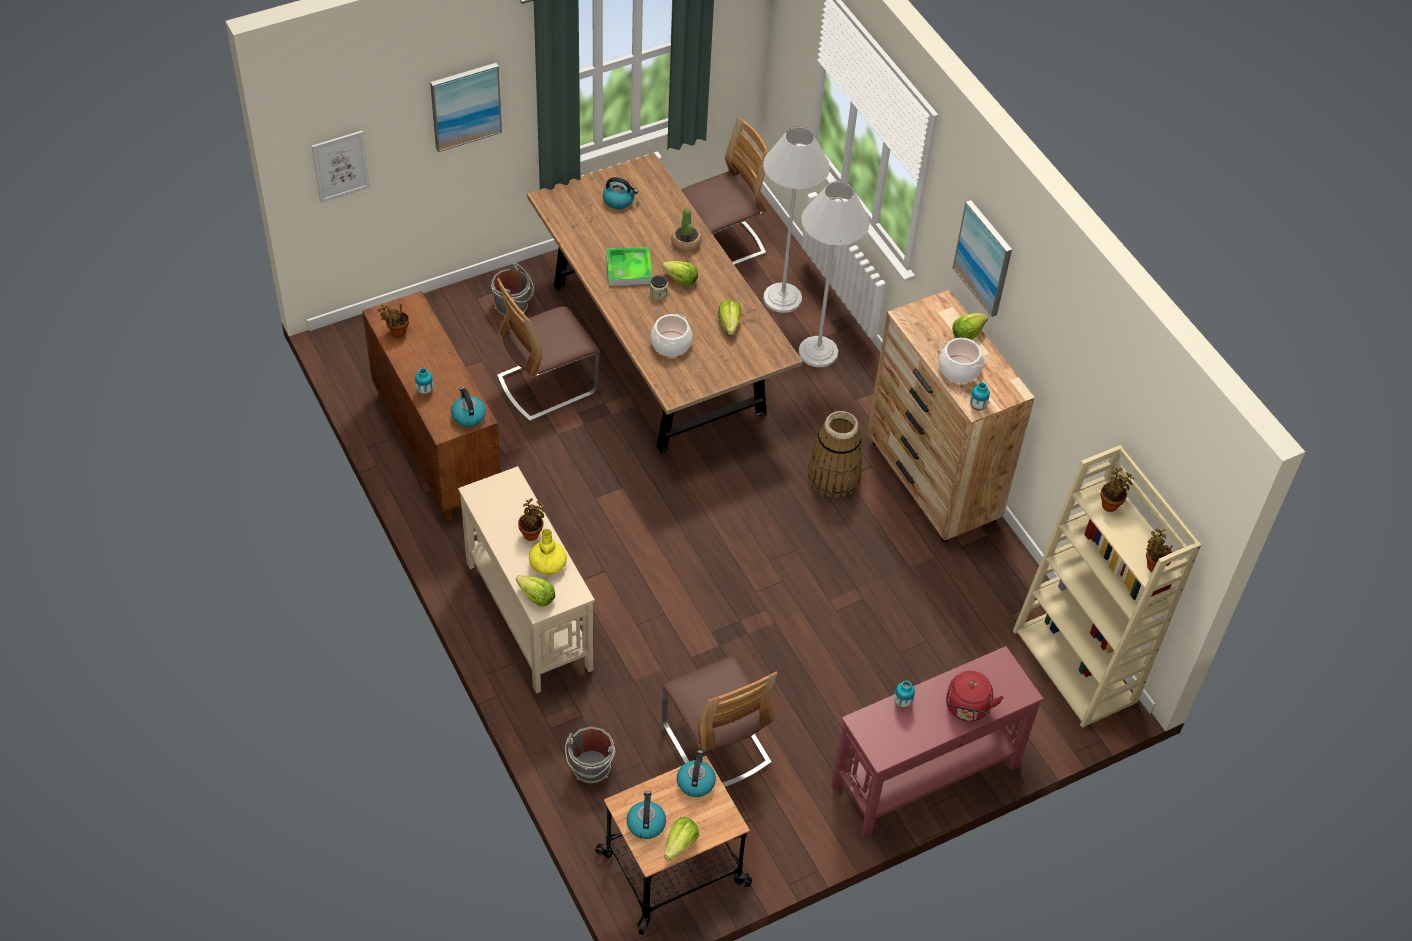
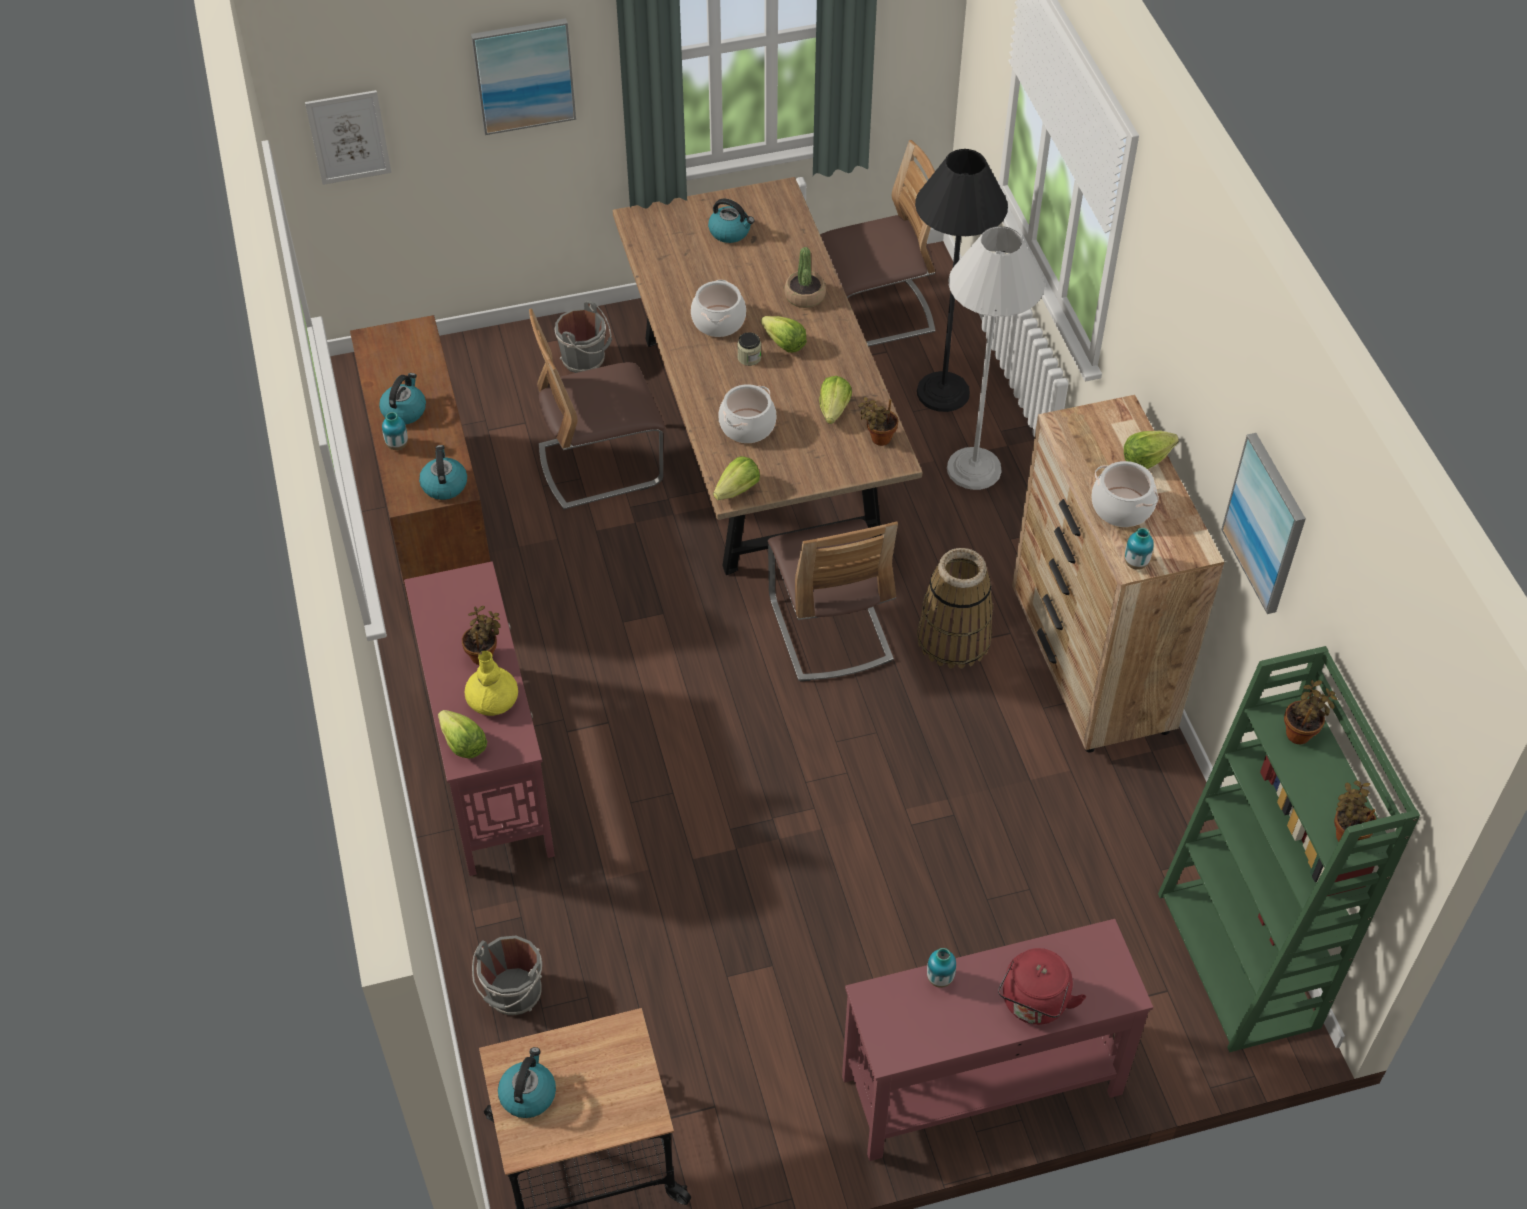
camera: 15 degrees right, 0 degrees up
(396, 332) = (385, 364): potted plant -> potted plant (878, 438)
(528, 614) = (490, 766): beige console table -> red console table
(629, 269) = (718, 321): tray -> cooking pot
(680, 844) = (568, 1134): lettuce -> lettuce (737, 490)
(695, 782) = (615, 1045): kettle -> kettle (404, 410)
(716, 744) = (695, 988): chair -> chair (830, 629)
(782, 298) = (943, 392): white floor lamp -> black floor lamp
(984, 257) = (1179, 350): picture -> picture (1266, 523)
(1076, 666) = (1240, 960): beige bookcase -> green bookcase

